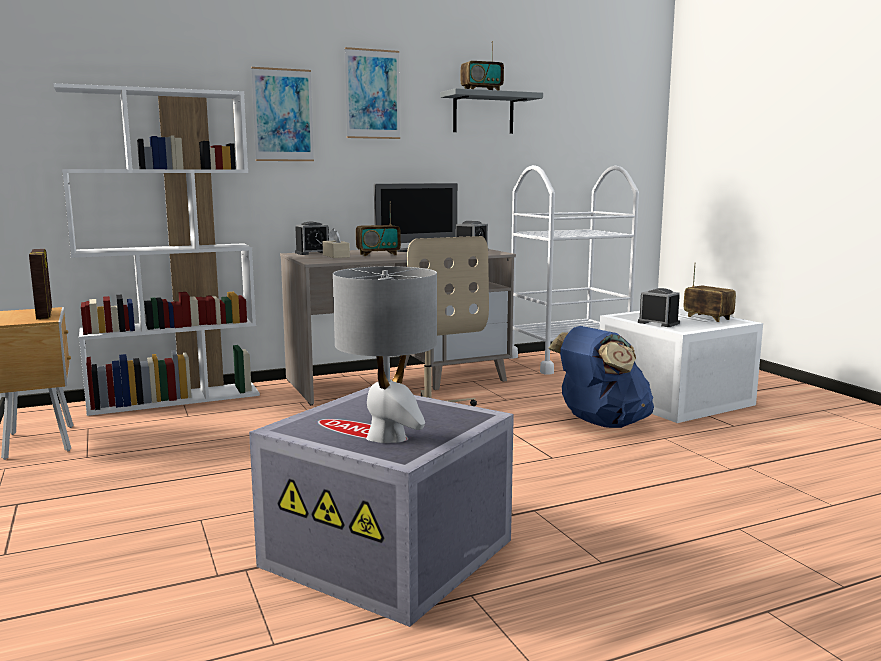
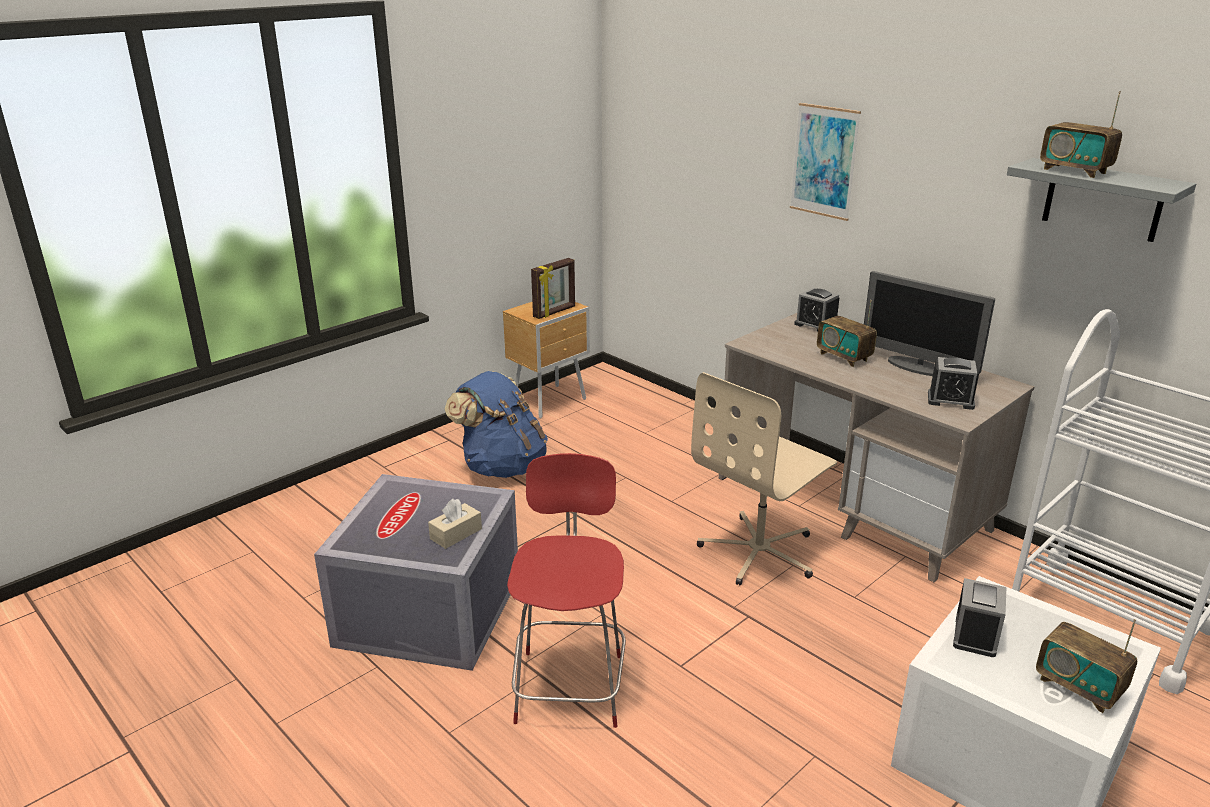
camera: 70 degrees right, 15 degrees up
(175, 398) = (681, 411): white bookcase -> none
(336, 256) = (804, 341): beige tissue box -> beige tissue box (456, 534)
(372, 94) = (932, 149): picture -> none
(387, 436) = (385, 528): grey table lamp -> none
(555, 499) = (570, 684): none -> red chair
(601, 423) = (827, 690): blue backpack -> blue backpack (502, 466)
(707, 318) = (1078, 687): radio -> radio turned 105 degrees clockwise

